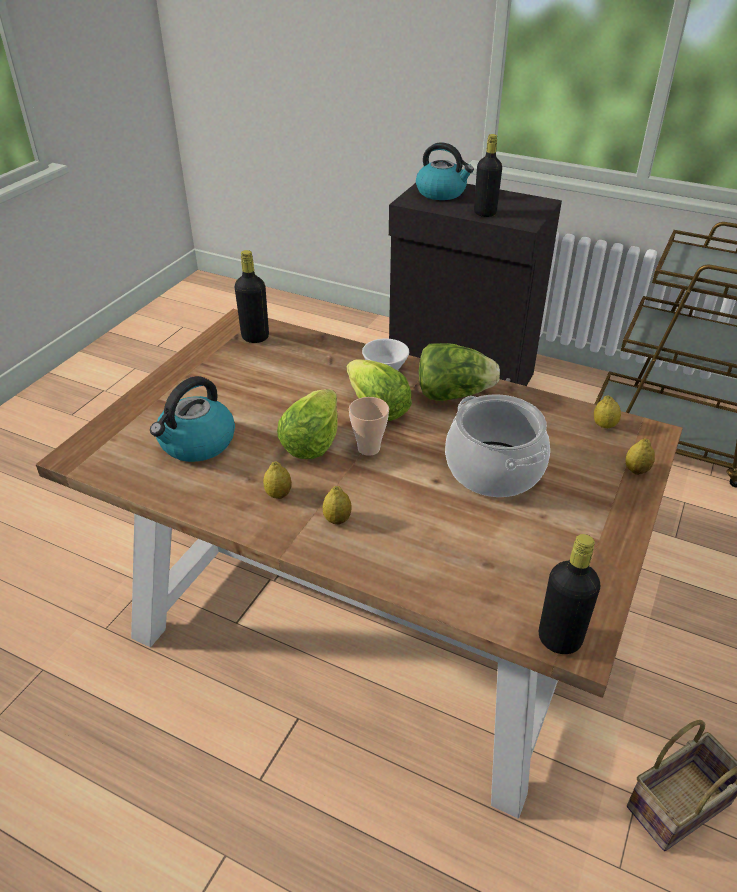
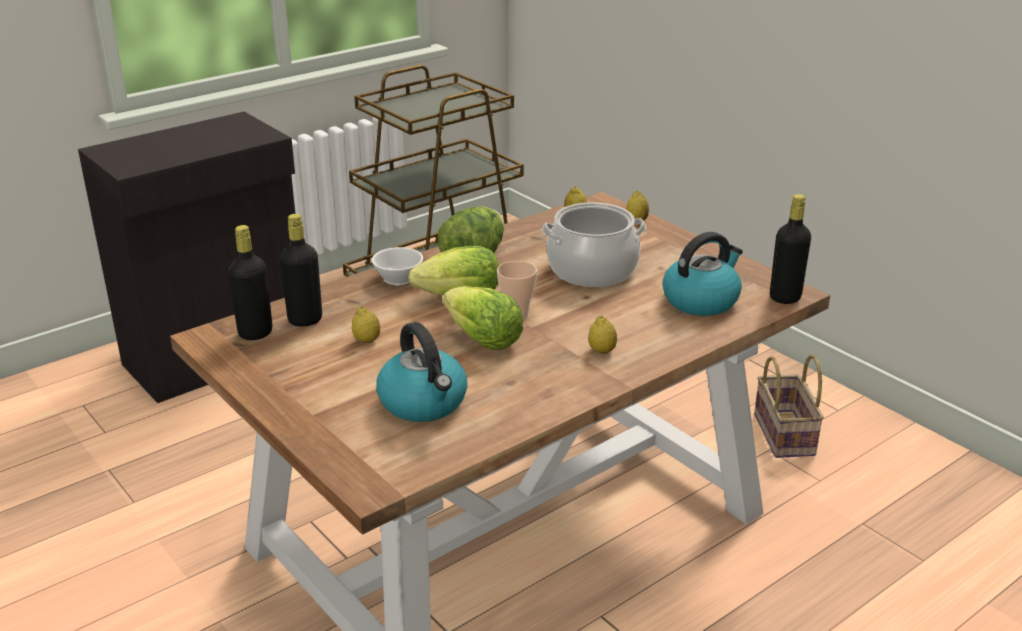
camera: 65 degrees left, 10 degrees down
(278, 494) = (545, 372): lemon -> lemon (367, 340)
(442, 192) = (137, 151): kettle -> kettle (701, 300)
(485, 213) = (217, 145): black bottle -> black bottle (305, 320)

